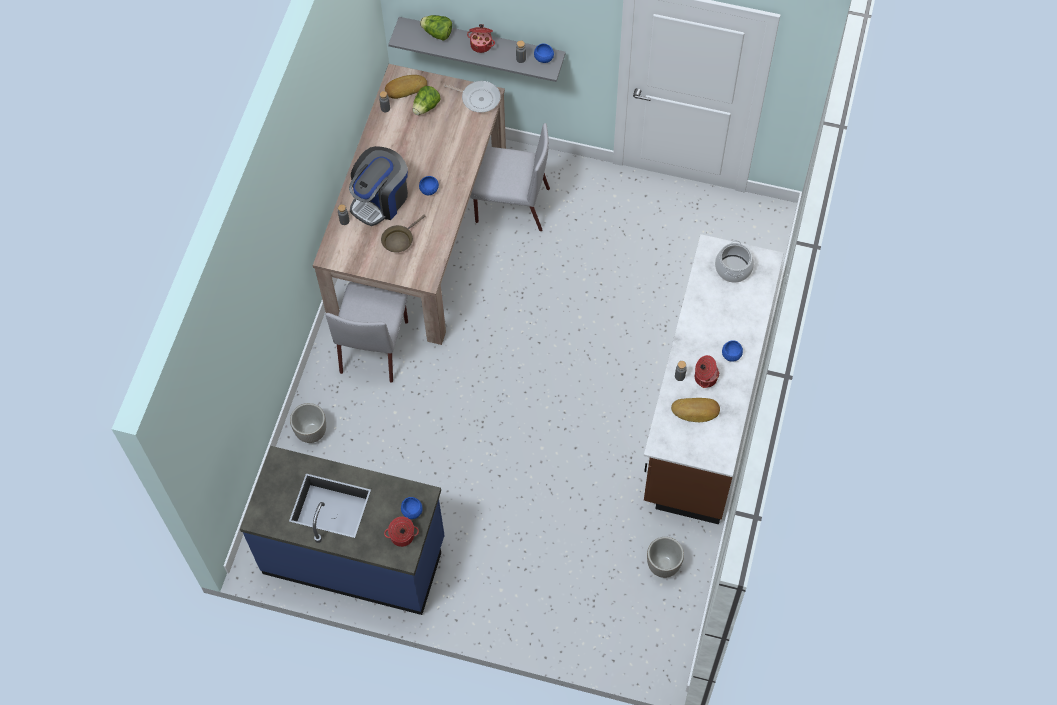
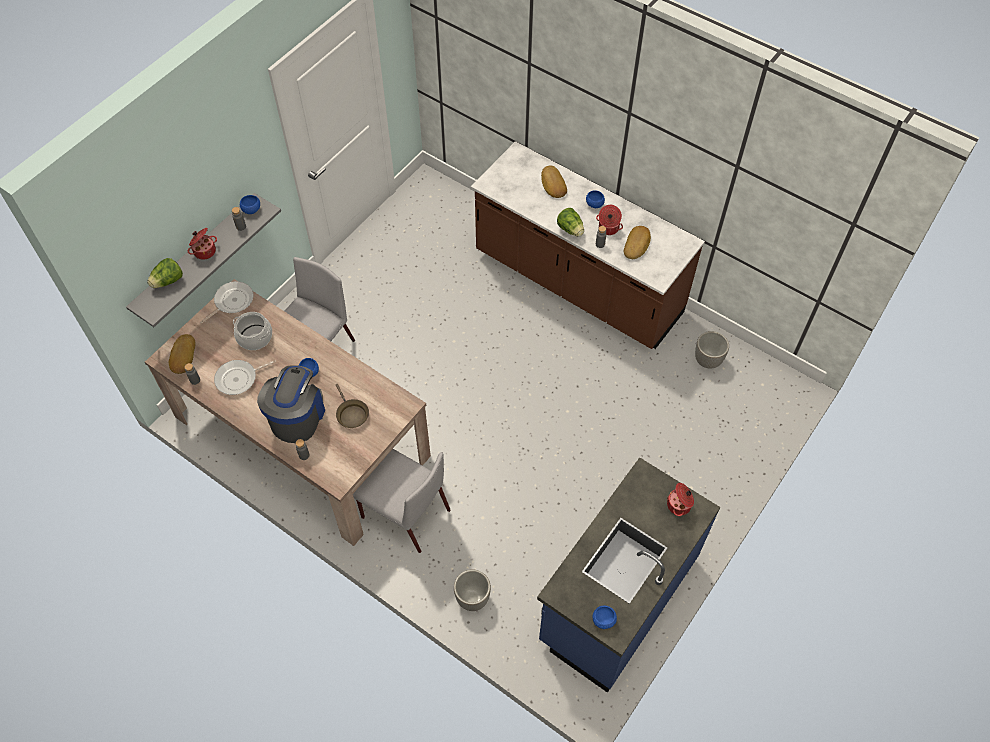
camera: 70 degrees left, 5 degrees down
(380, 199) = (297, 416): coffee machine -> coffee machine turned 135 degrees counterclockwise
(400, 140) = (239, 379): none -> frying pan
(412, 511) = (656, 488): blue bowl -> blue bowl (603, 620)
(426, 107) = (215, 346): lettuce -> lettuce (570, 229)
(733, 268) = (514, 176): cooking pot -> cooking pot (254, 337)
(739, 307) = (553, 184): none -> bread

